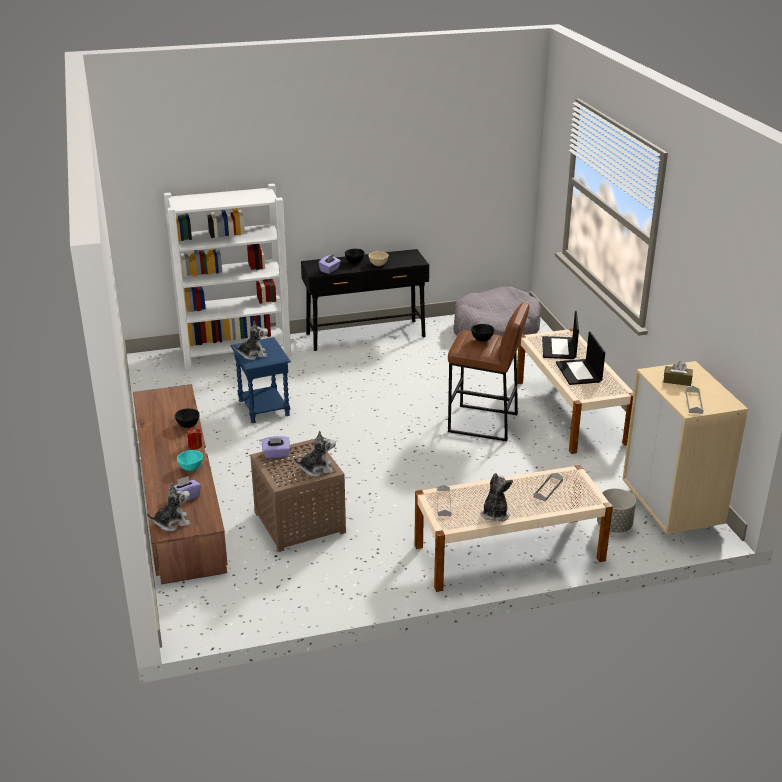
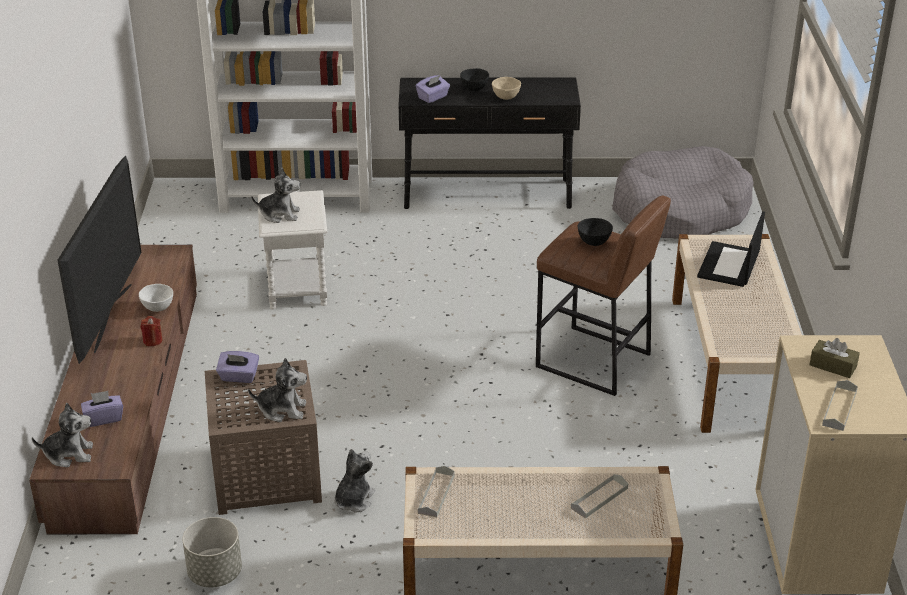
camera: 15 degrees right, 5 degrees up
(157, 435) = (111, 317): none -> television
(187, 425) = (157, 307): black bowl -> white bowl
(190, 468) = (130, 375): turquoise bowl -> none
(263, 408) = (296, 288): blue side table -> white side table
(495, 514) = (501, 526): plush toy -> plush toy (353, 500)
(579, 372) = (740, 310): laptop -> none
(614, 526) = (712, 563): grey planter -> grey planter (214, 573)

